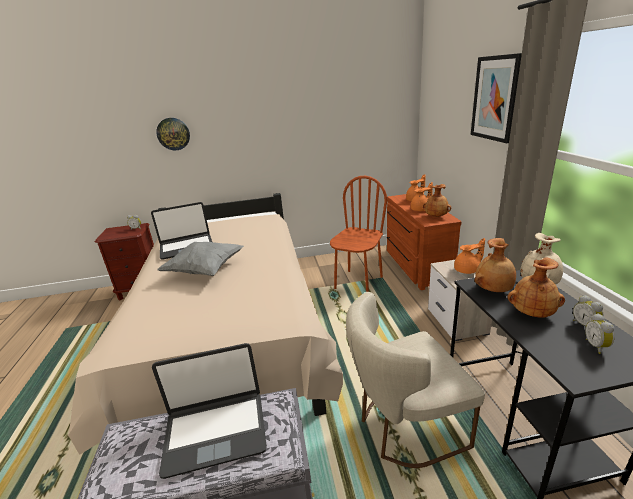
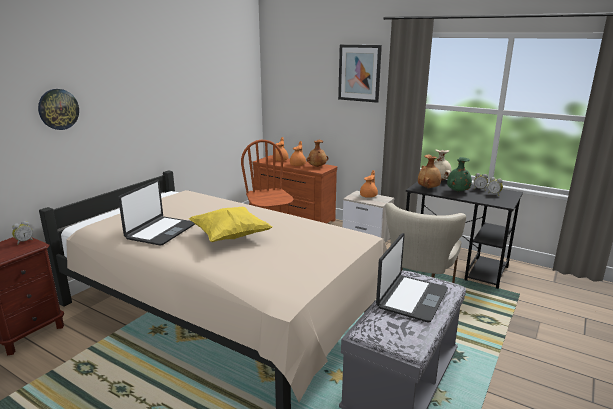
camera: 50 degrees left, 5 degrees down
(205, 270) = (230, 236): grey pillow -> yellow pillow
(531, 313) = (457, 191): brown vase -> green vase

